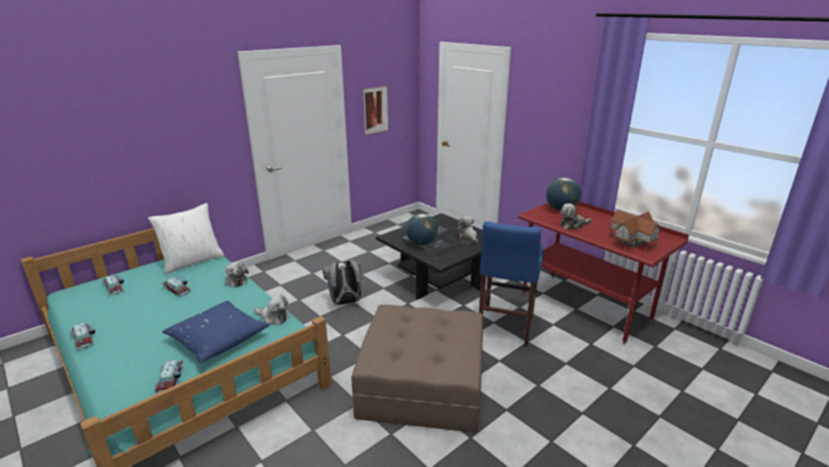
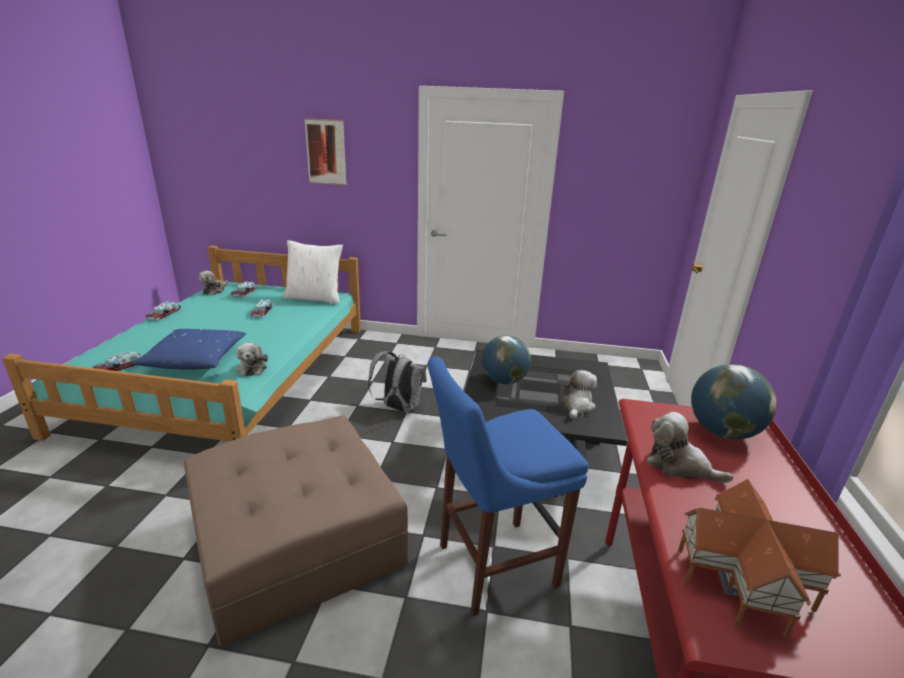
camera: 50 degrees right, 0 degrees up
(235, 281) = (302, 326): plush toy -> plush toy (214, 290)
(375, 110) = (606, 194): picture -> picture (326, 152)

